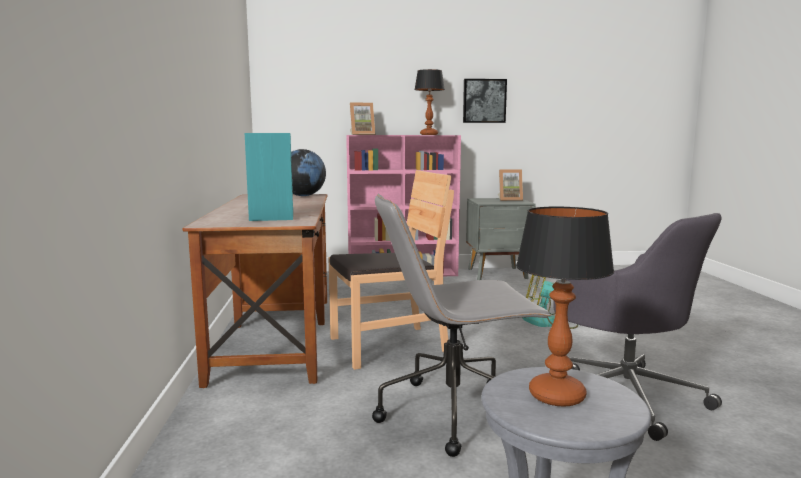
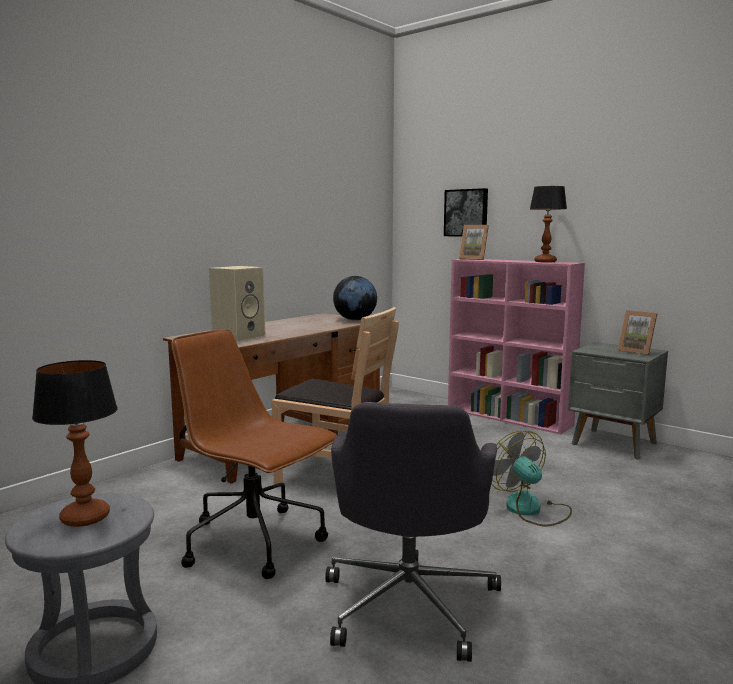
camera: 45 degrees right, 0 degrees up
(270, 216) = (239, 337): turquoise speaker -> beige speaker
(454, 412) = (256, 542): grey office chair -> brown office chair
(484, 101) = (626, 220): picture -> picture (466, 213)

